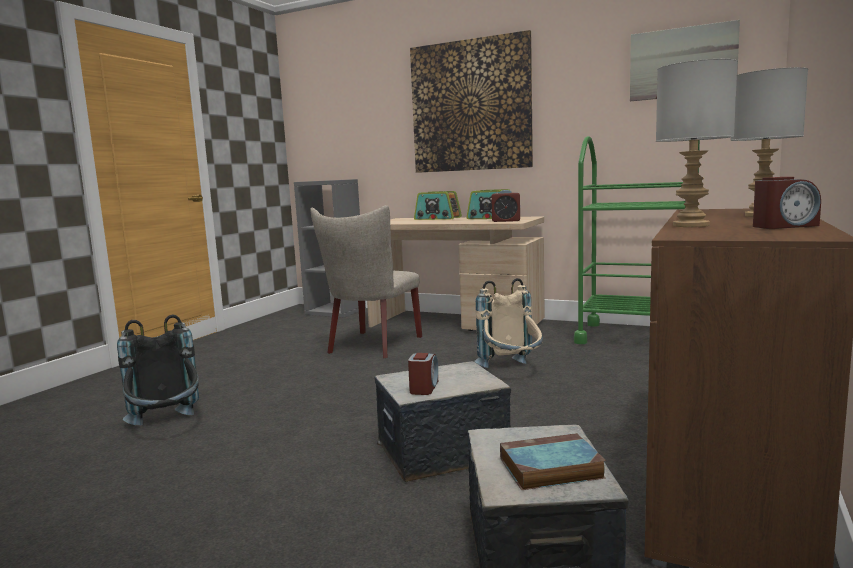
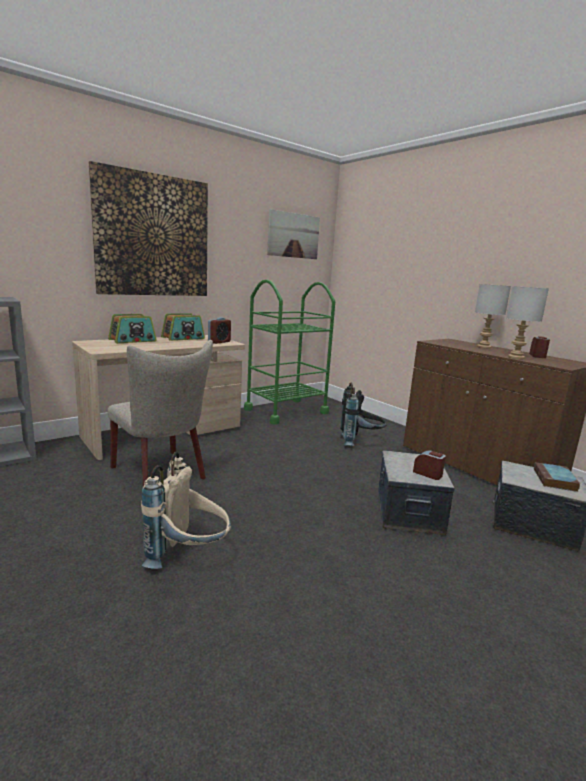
camera: 65 degrees left, 5 degrees up
(167, 427) = (248, 632): black backpack -> black backpack (360, 442)
(512, 371) = (299, 454): beige backpack -> beige backpack (189, 557)

